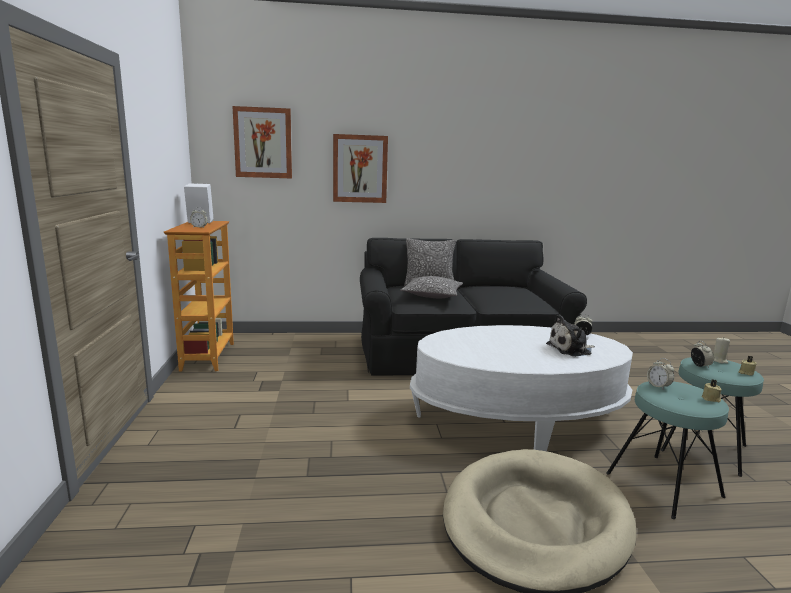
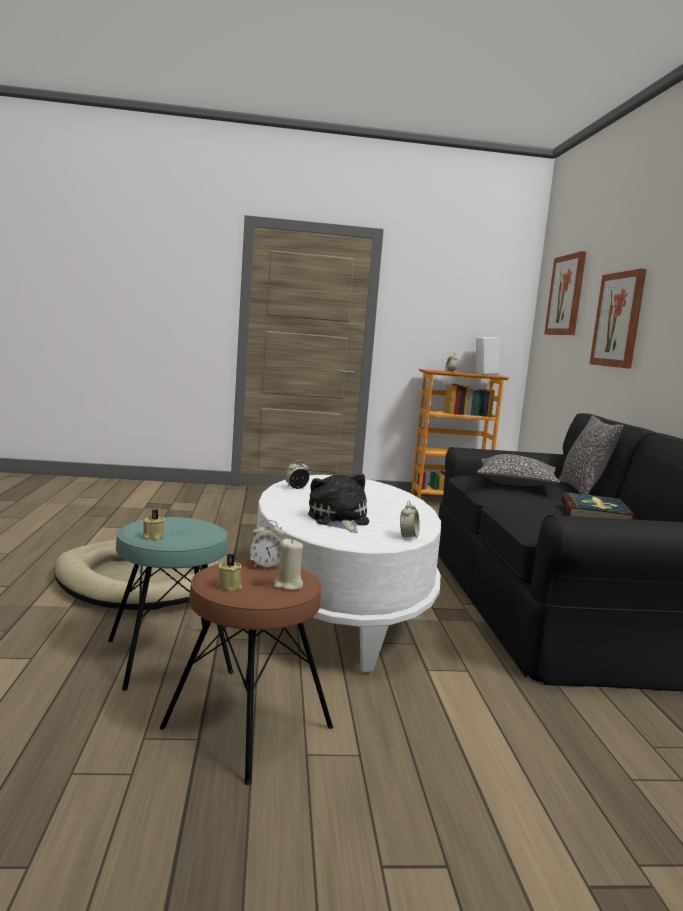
camera: 90 degrees right, 5 degrees down
(497, 289) = (595, 512): none -> book
(658, 386) = (200, 525): alarm clock -> alarm clock (296, 488)
(703, 448) = (247, 727): turquoise stool -> brown stool

